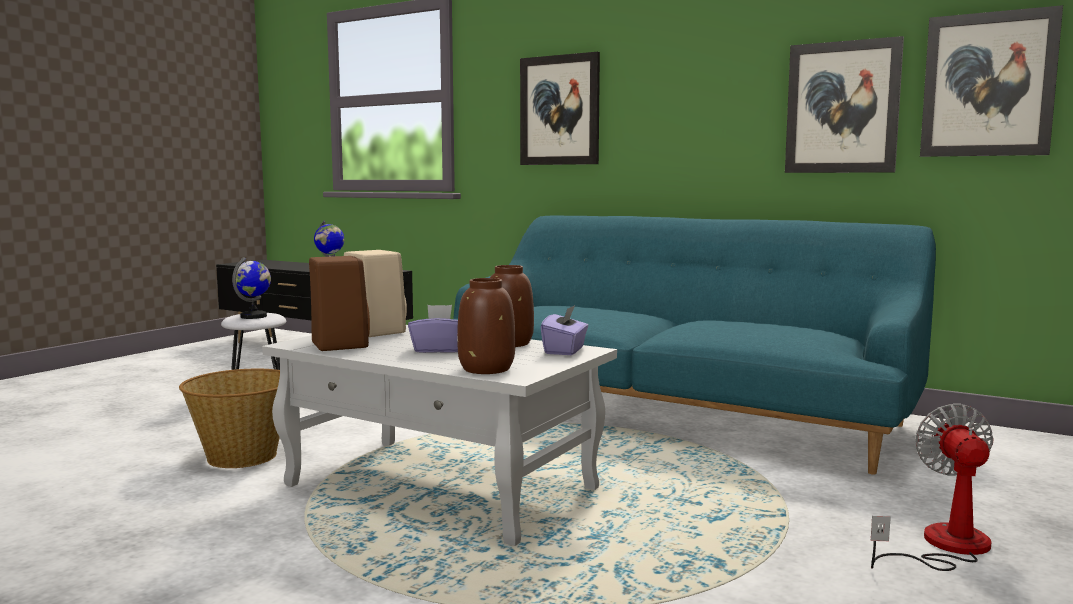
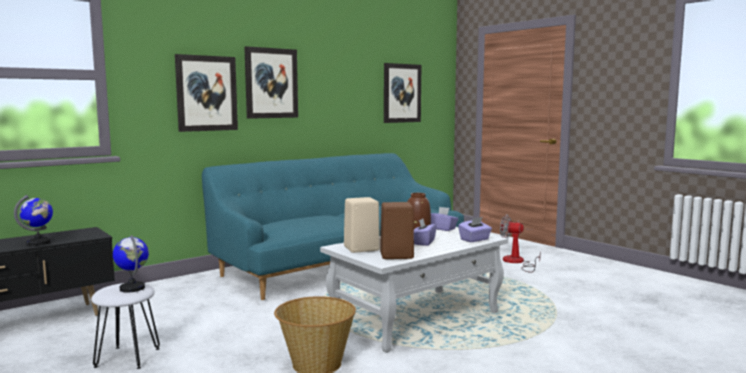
camera: 70 degrees left, 0 degrees up
(487, 369) = (475, 239): brown vase -> purple tissue box
(842, 107) = (356, 100): picture -> picture (271, 83)

